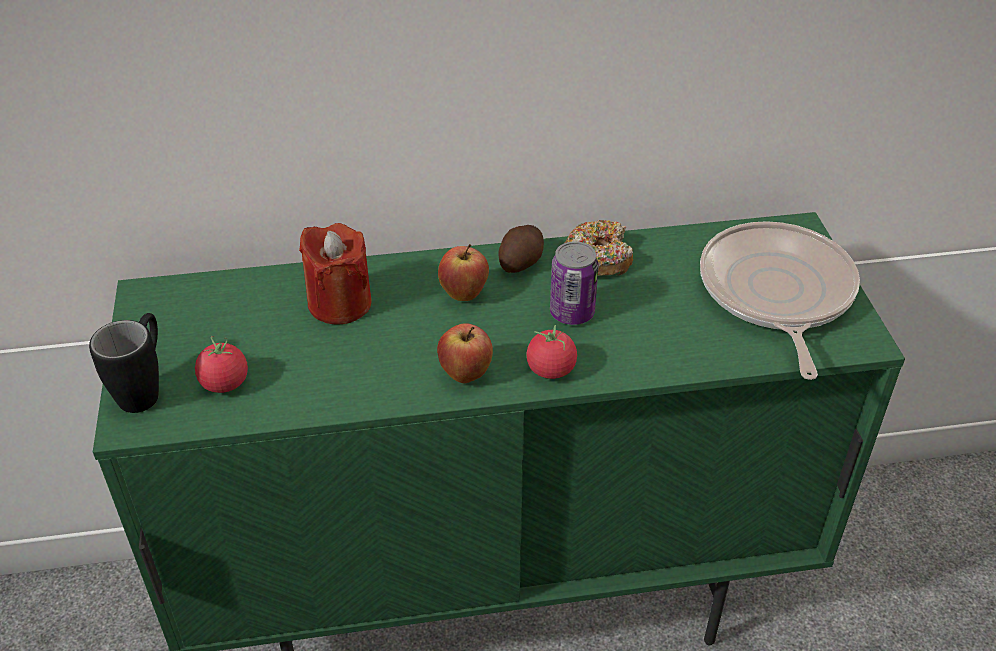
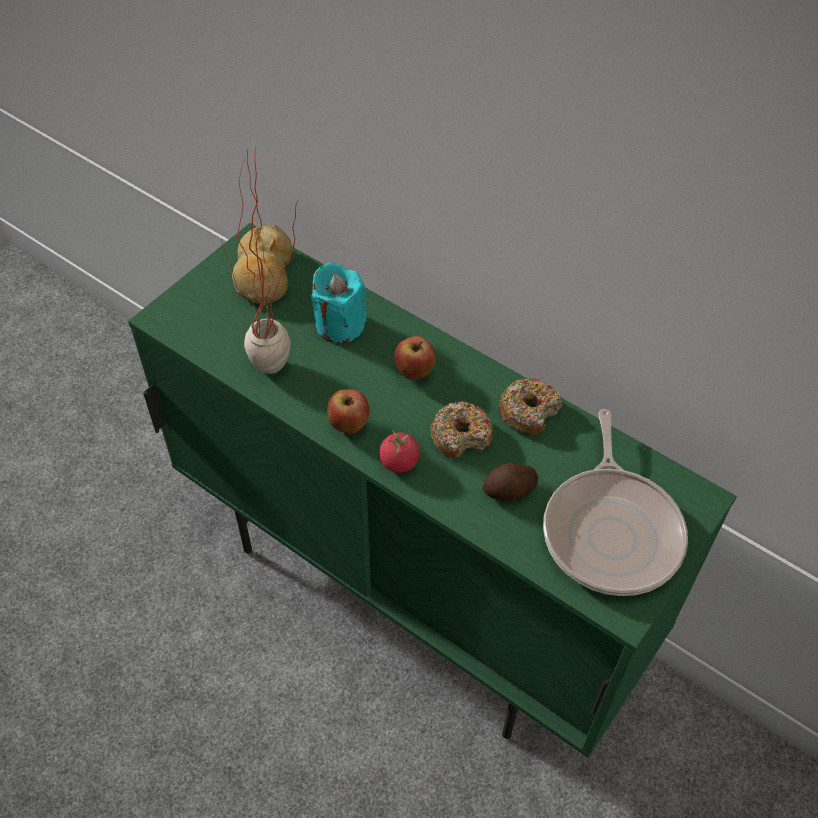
camera: 45 degrees right, 10 degrees up
(145, 388) = (187, 302): black mug -> none
(200, 313) = (264, 275): none -> bread
(224, 383) = (226, 329): tomato -> none
(338, 382) = (279, 375): none -> potted plant
(339, 303) = (340, 324): red candle -> turquoise candle
(522, 262) = (478, 377): potato -> potato (510, 491)
(572, 313) = (461, 436): can -> donut
(776, 294) = (612, 530): frying pan -> frying pan turned 135 degrees clockwise

